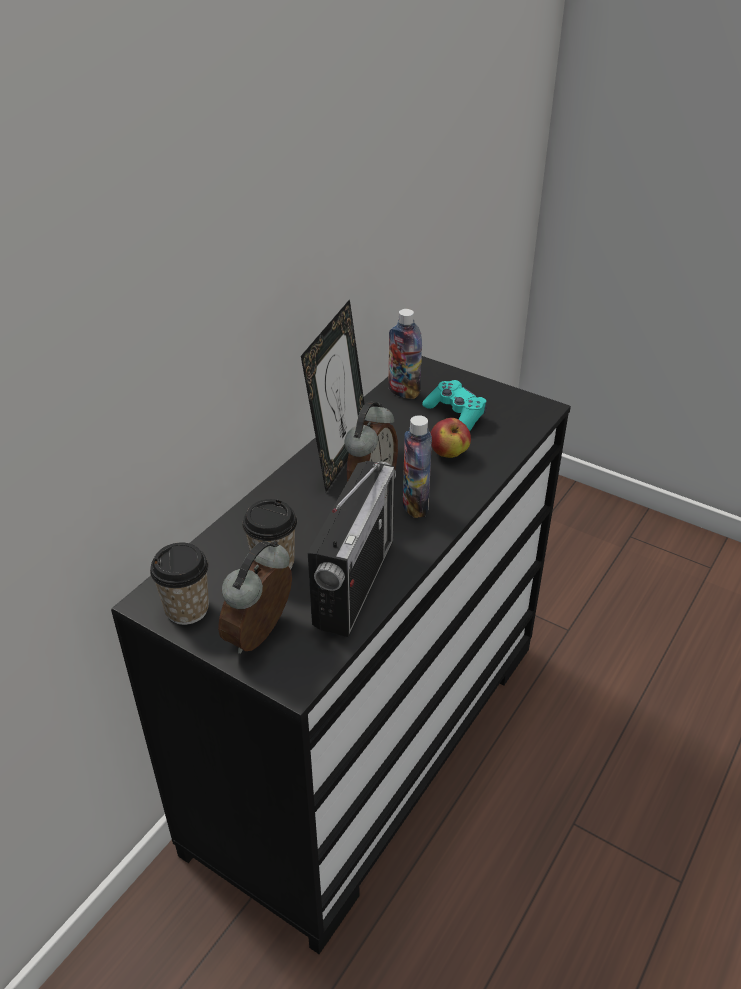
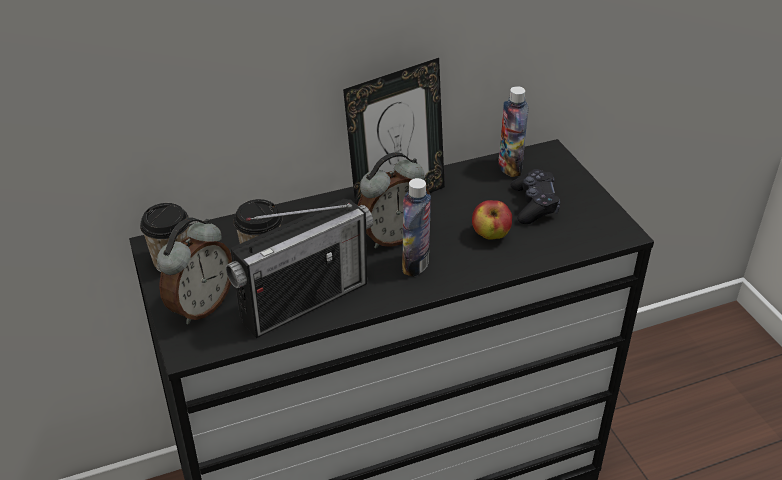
camera: 35 degrees right, 0 degrees up
(262, 636) = (200, 306): alarm clock -> alarm clock turned 150 degrees clockwise
(455, 414) = (534, 205): turquoise game controller -> black game controller

